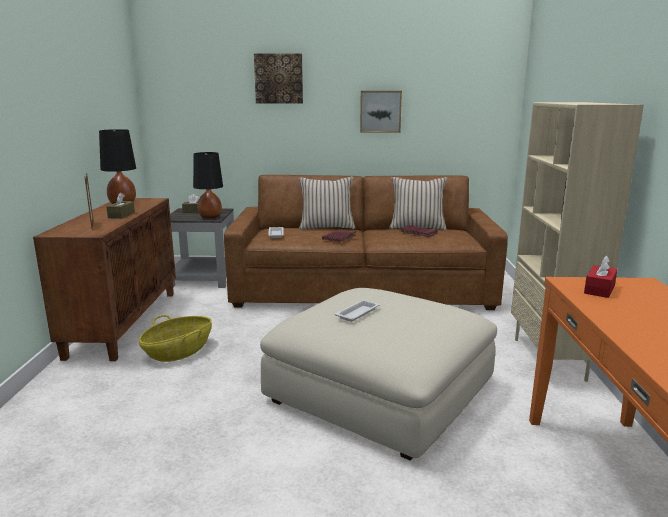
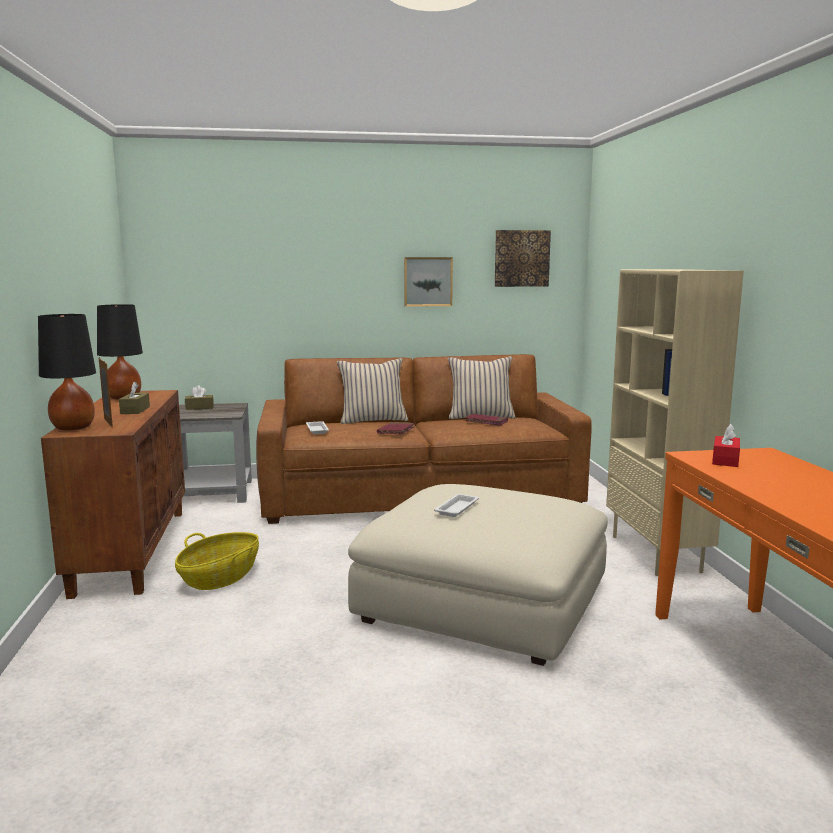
camera: 10 degrees left, 5 degrees down
(210, 217) = (225, 413): black table lamp -> black table lamp (73, 428)
(279, 79) = (305, 243): picture -> picture (521, 258)

